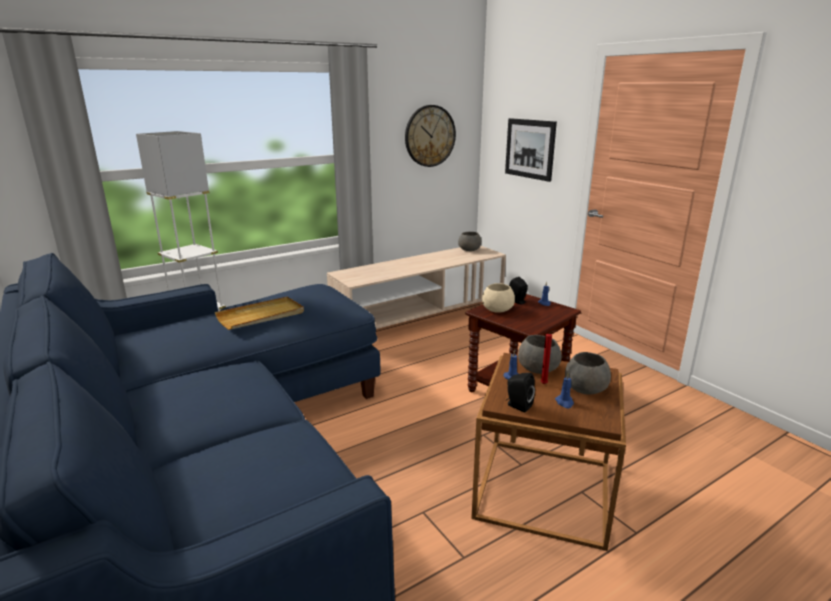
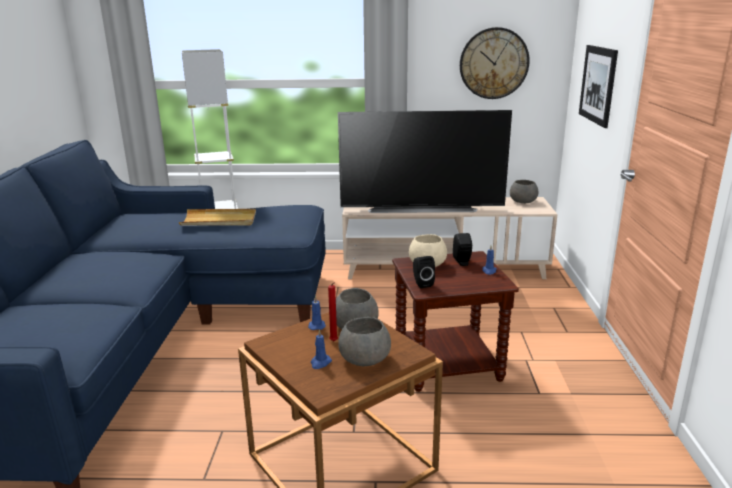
camera: 35 degrees right, 0 degrees up
(405, 268) = (421, 208): none -> television
(517, 405) = (276, 350): black speaker -> black speaker (422, 283)

